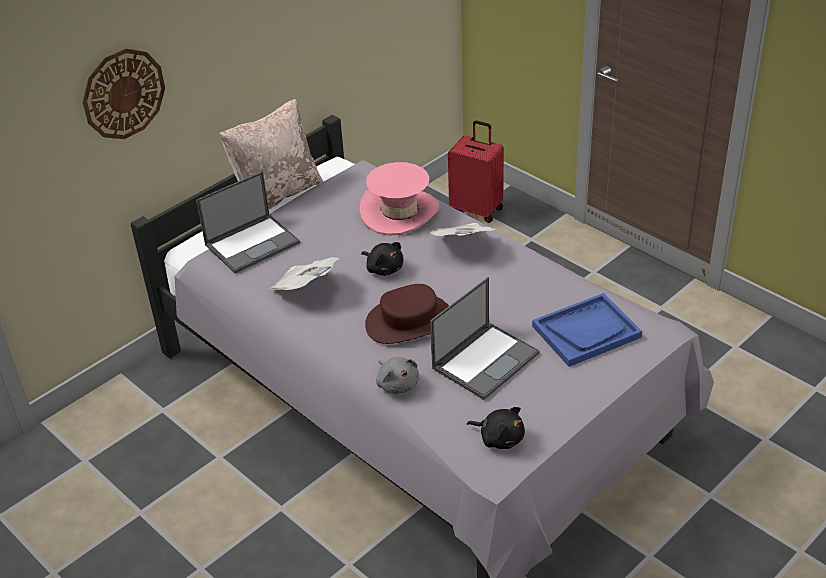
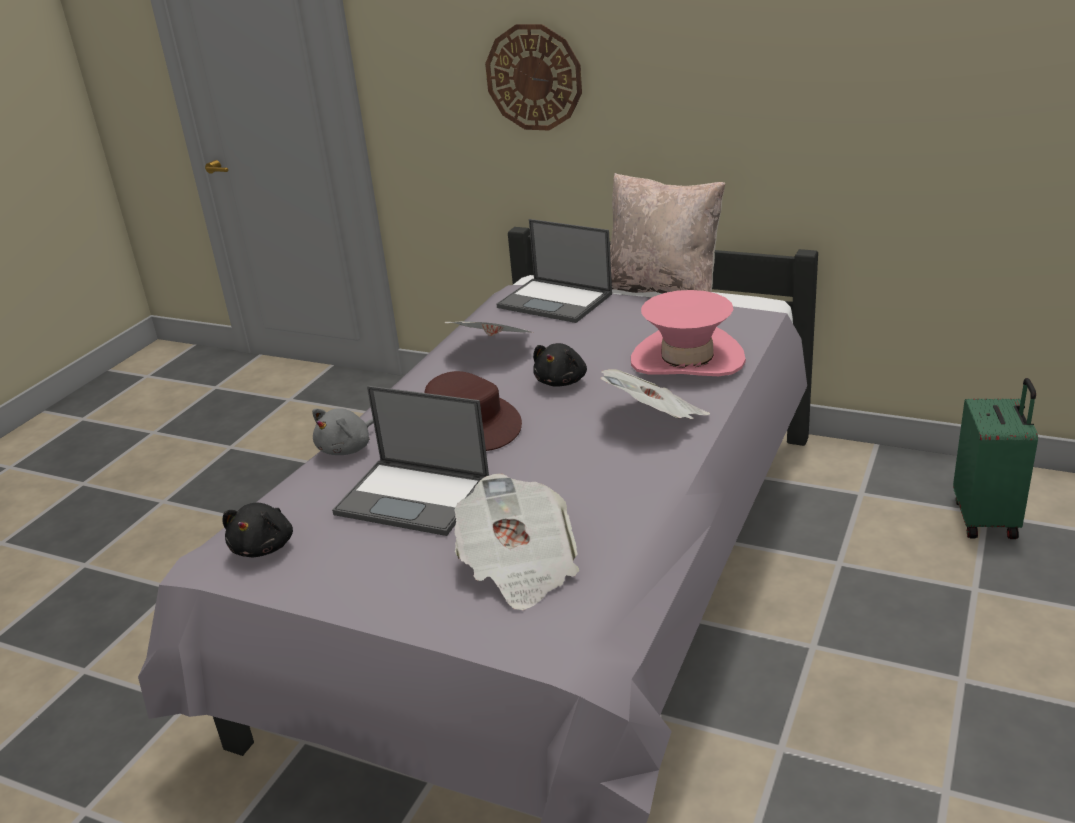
camera: 70 degrees right, 10 degrees down
(477, 209) = (987, 519): red suitcase -> green suitcase
(586, 331) = (519, 568): blue tray -> newspaper

